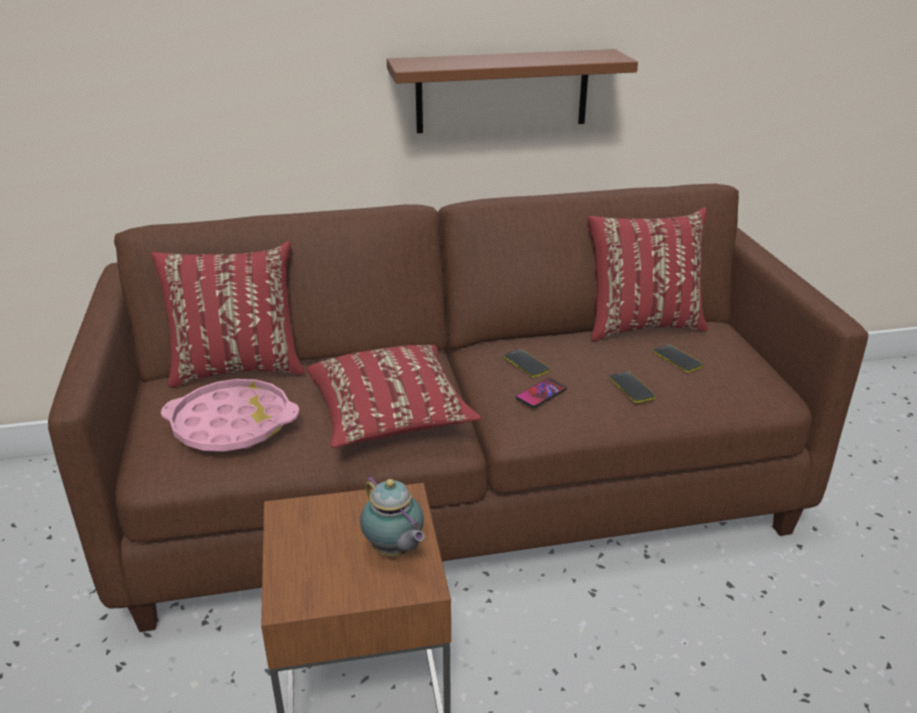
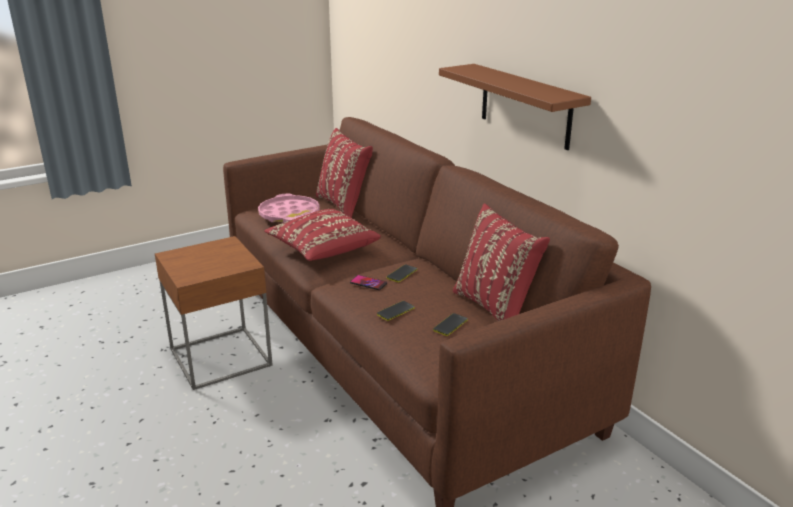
camera: 70 degrees right, 5 degrees down
(394, 551) = (207, 269): teapot -> none

